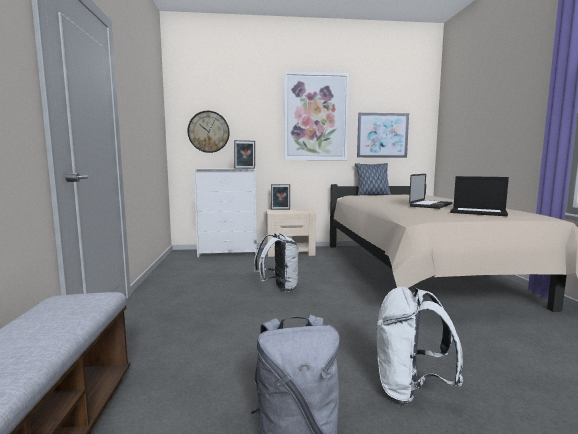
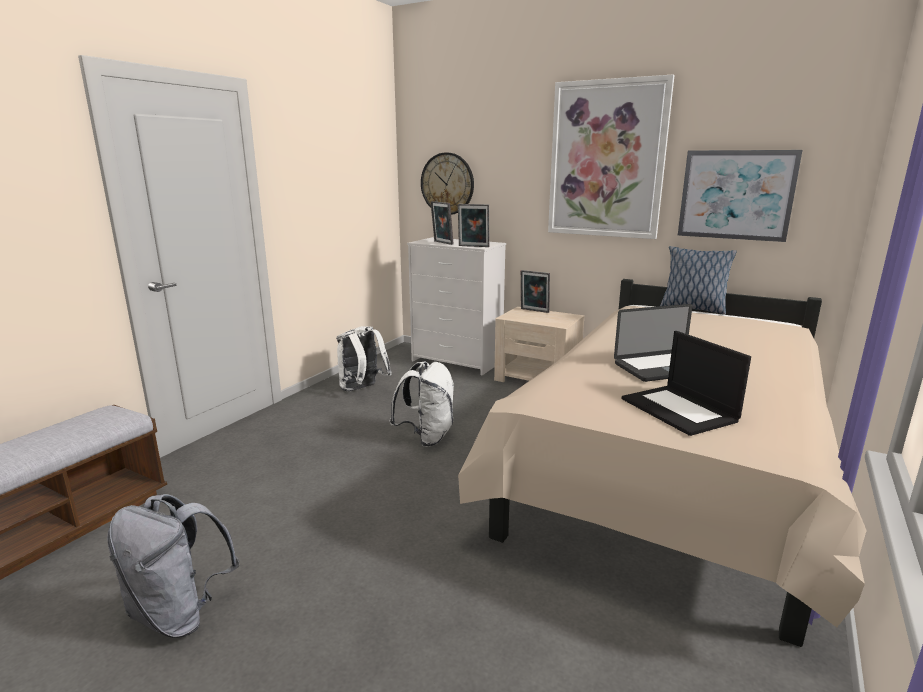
camera: 35 degrees right, 10 degrees up
(217, 168) = (442, 243): none -> picture frame
(410, 389) = (336, 629): white backpack -> white backpack (362, 389)

